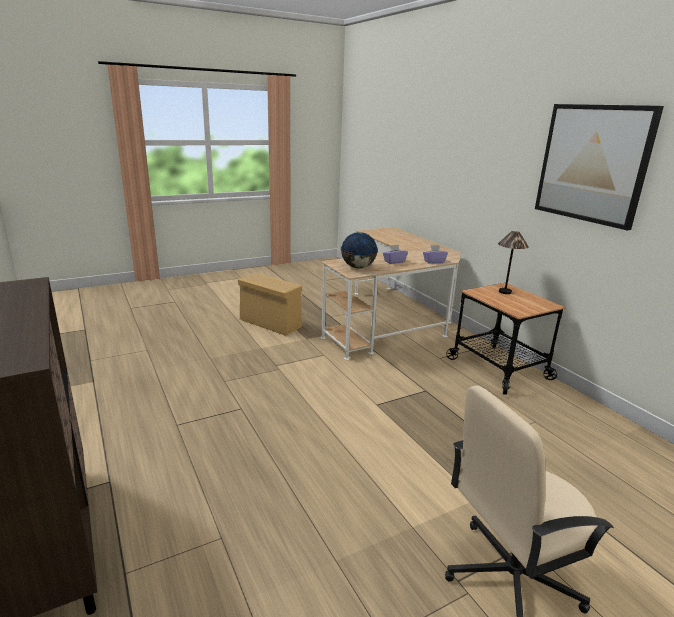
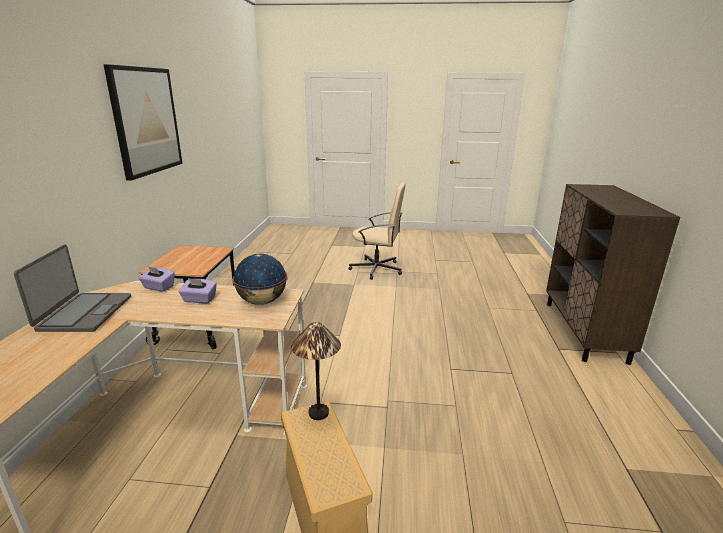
camera: 145 degrees left, 0 degrees up
(428, 248) = (84, 313): none -> laptop
(505, 292) = (174, 264): table lamp -> table lamp (318, 413)

